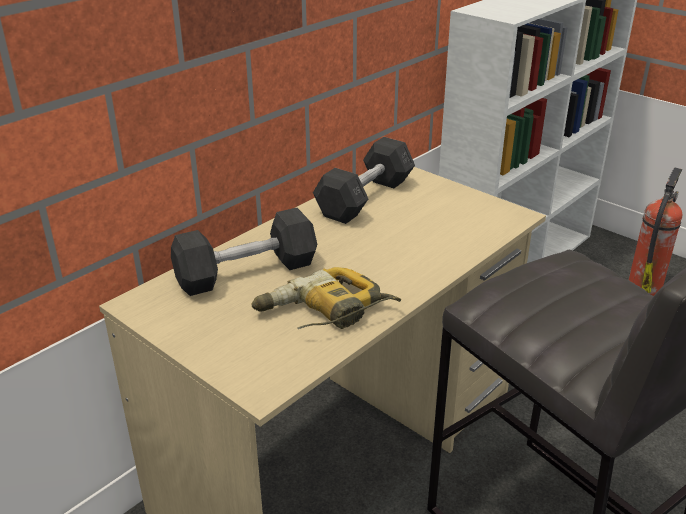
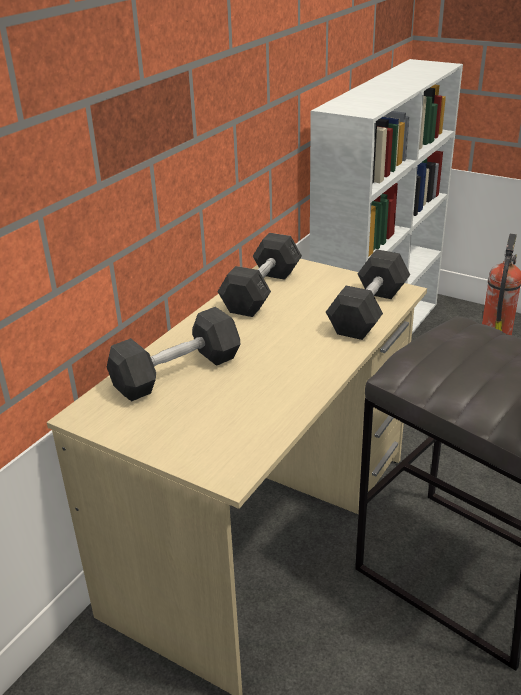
camera: 10 degrees left, 0 degrees up
(324, 313) = (262, 400): power drill -> none
(471, 233) = (368, 311): none -> grey dumbbell

